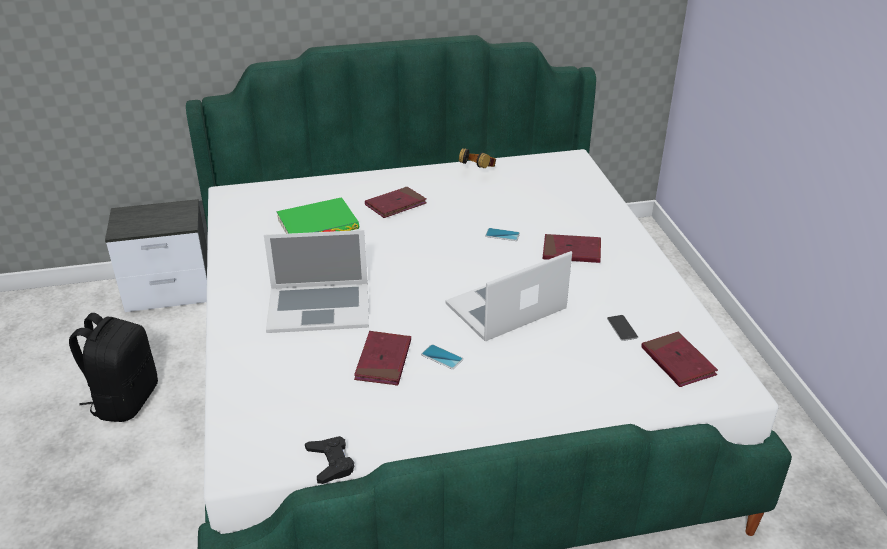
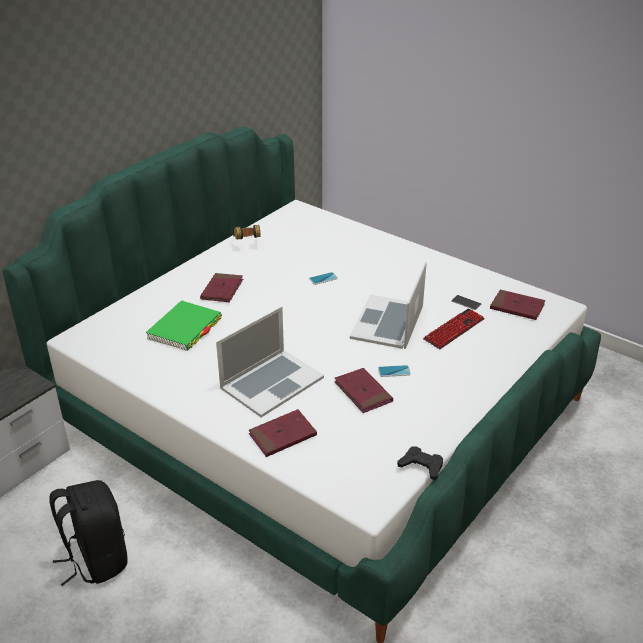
camera: 40 degrees left, 0 degrees up
(566, 349) = (454, 329): none -> keyboard
(571, 251) = (379, 270): red book -> red book (282, 435)

